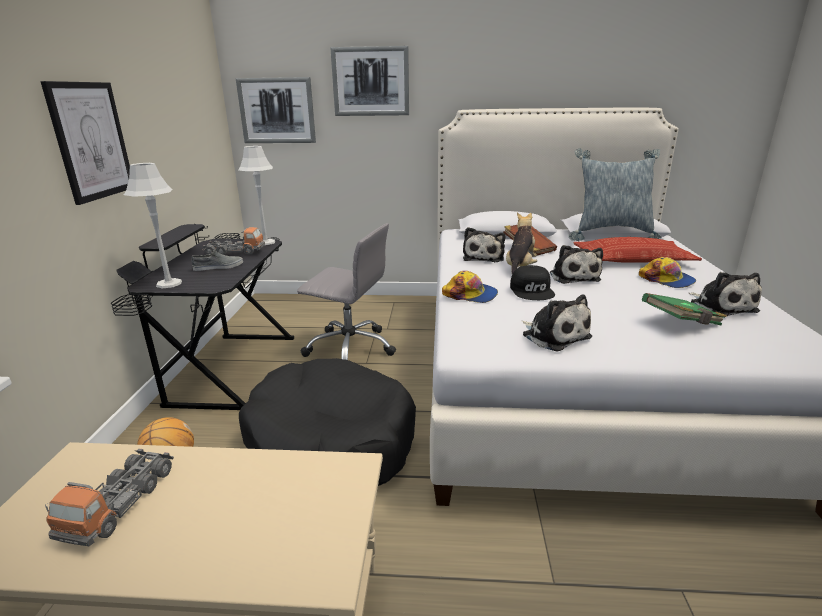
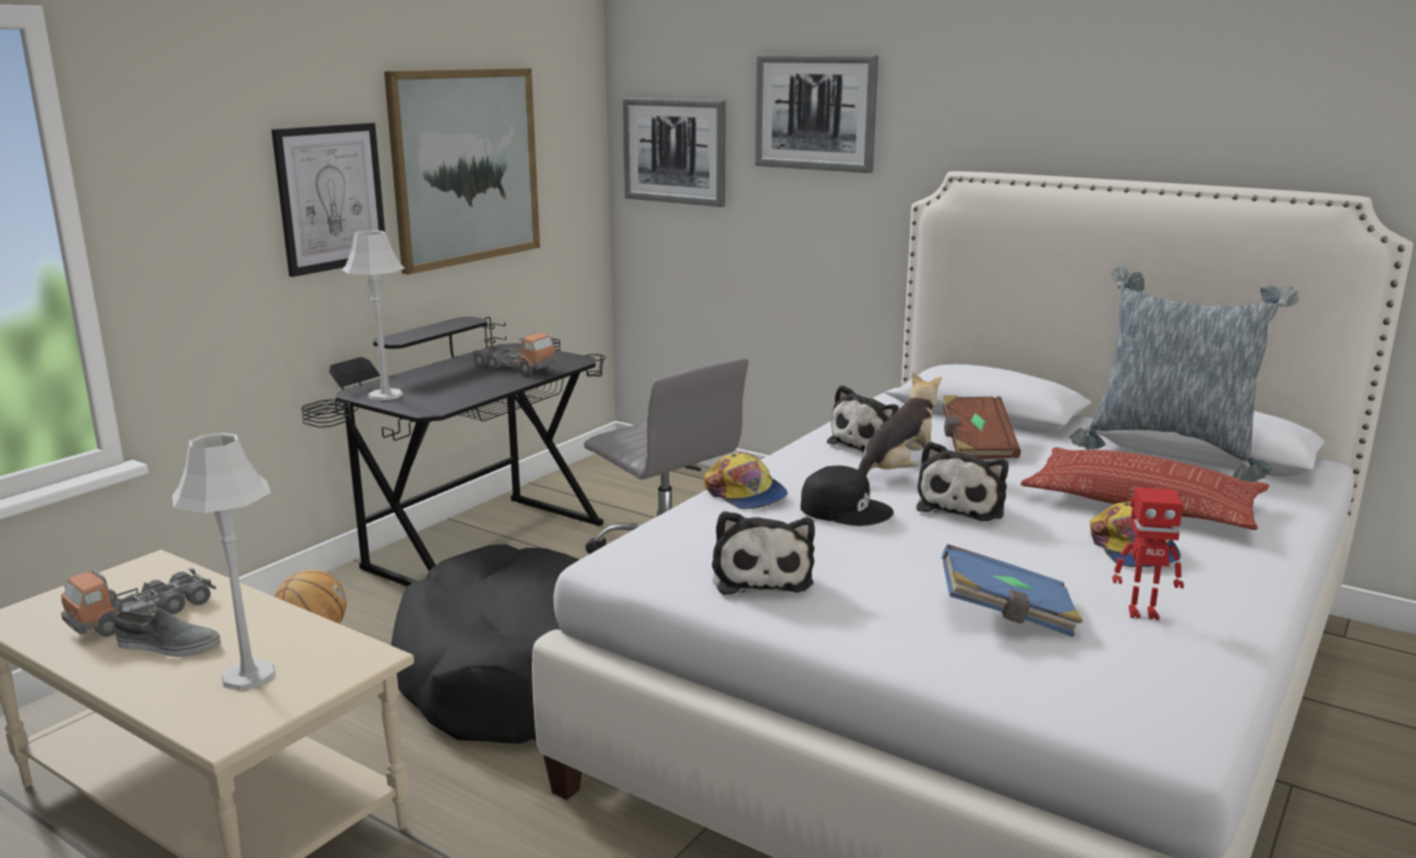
camera: 30 degrees right, 5 degrees down
(164, 120) = (465, 167): none -> picture
(218, 267) = (467, 384): grey shoe -> grey shoe (168, 646)
(265, 242) = (572, 360): grey table lamp -> grey table lamp (248, 676)
(532, 290) = (845, 509): black cap -> black cap turned 90 degrees counterclockwise
(681, 323) = (1006, 615): green book -> blue book
(721, 306) = (1142, 613): plush toy -> toy robot

